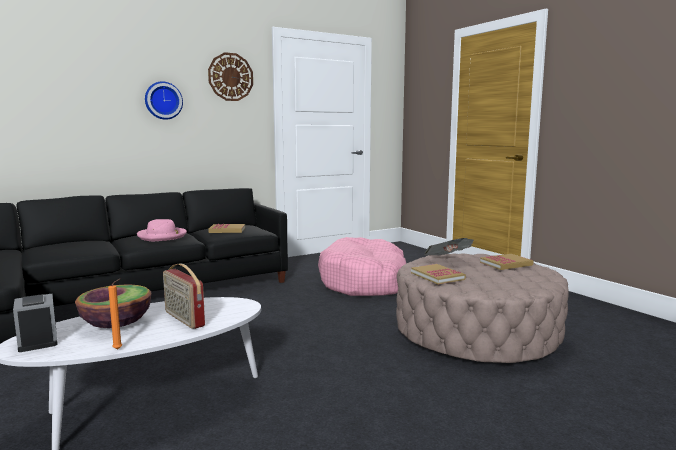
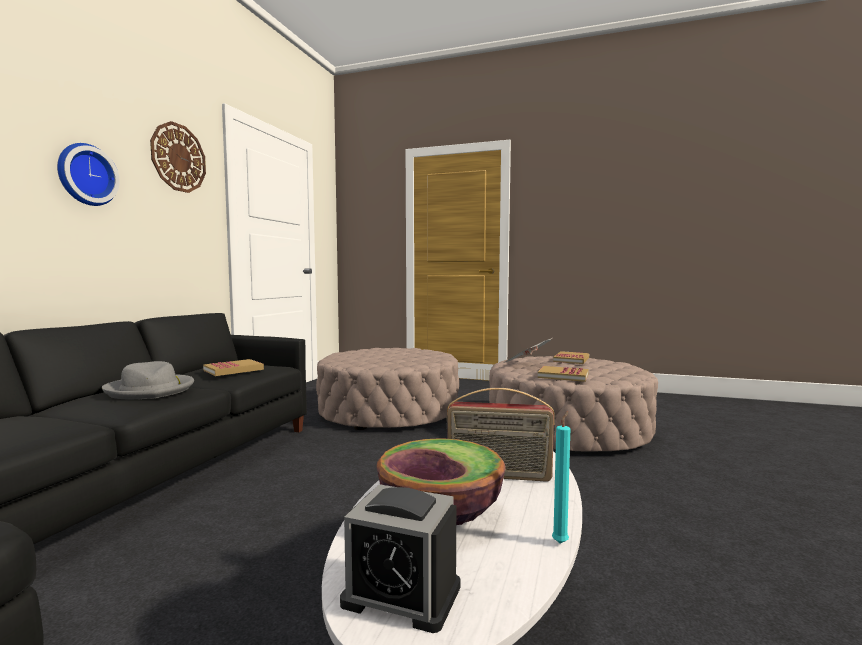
camera: 40 degrees left, 5 degrees down
(119, 349) = (561, 542): orange candle -> turquoise candle
(162, 236) = (151, 390): pink hat -> grey hat
(365, 282) = (388, 411): pink dog bed -> beige ottoman

